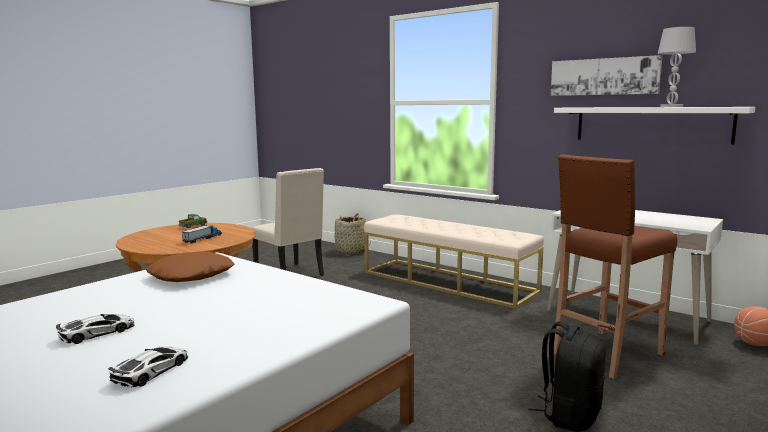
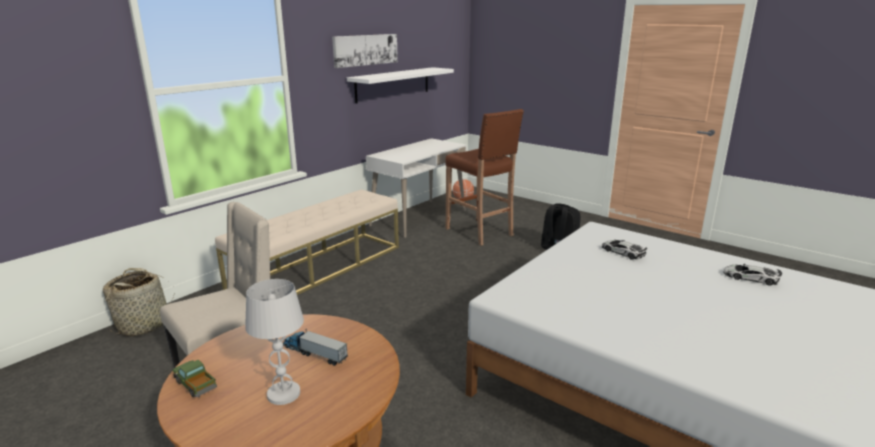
camera: 90 degrees left, 10 degrees up
(97, 333) = (722, 309): toy car -> toy car (623, 252)
(191, 275) = (567, 298): brown pillow -> none
(671, 106) = (413, 71): white table lamp -> white table lamp (283, 394)

